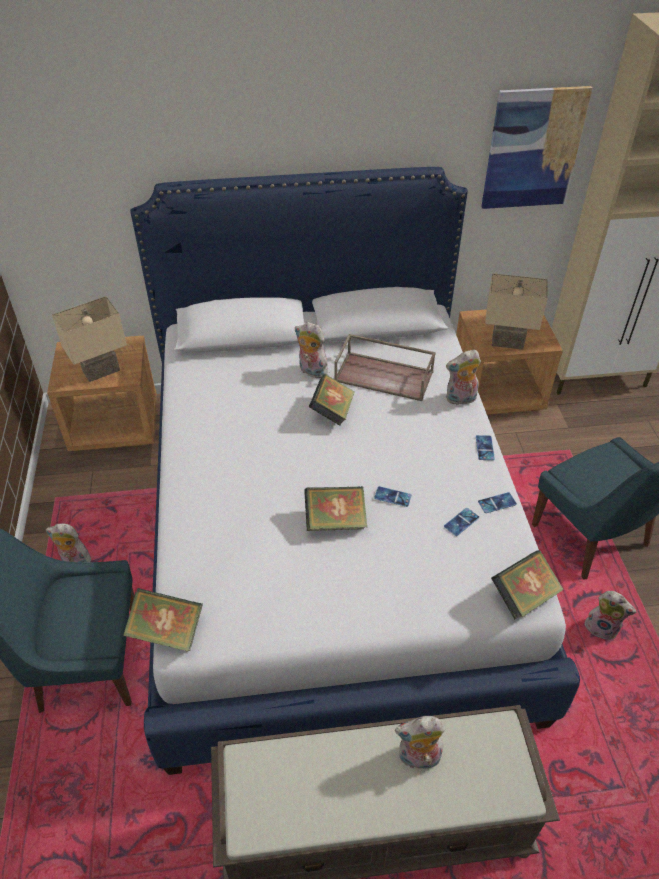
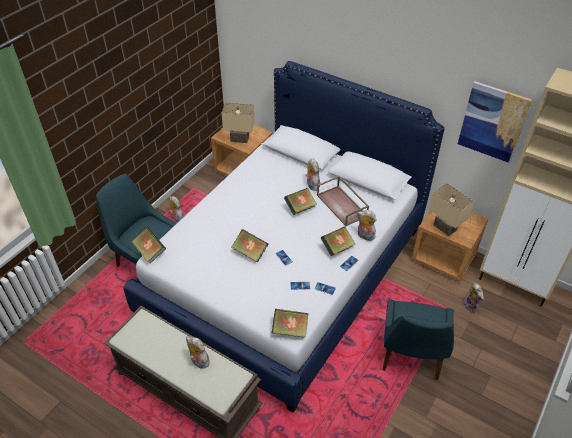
camera: 40 degrees right, 0 degrees up
(446, 436) = (337, 248): none -> book
(602, 628) = (366, 395): plush toy -> plush toy (472, 306)

